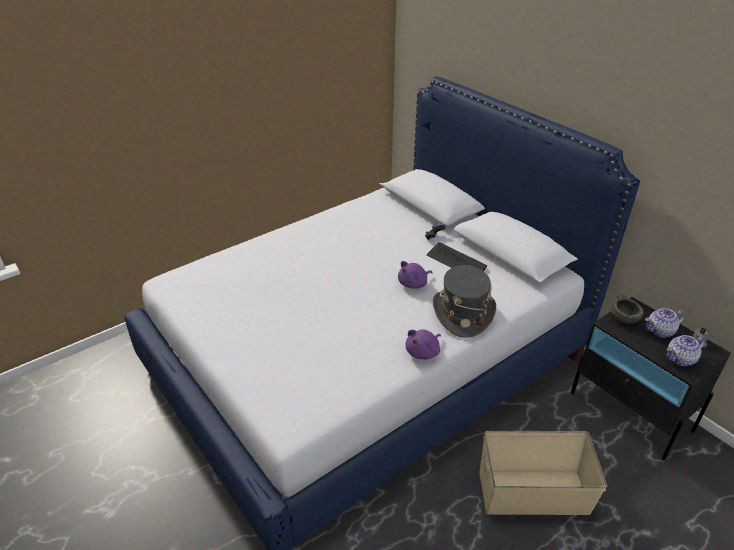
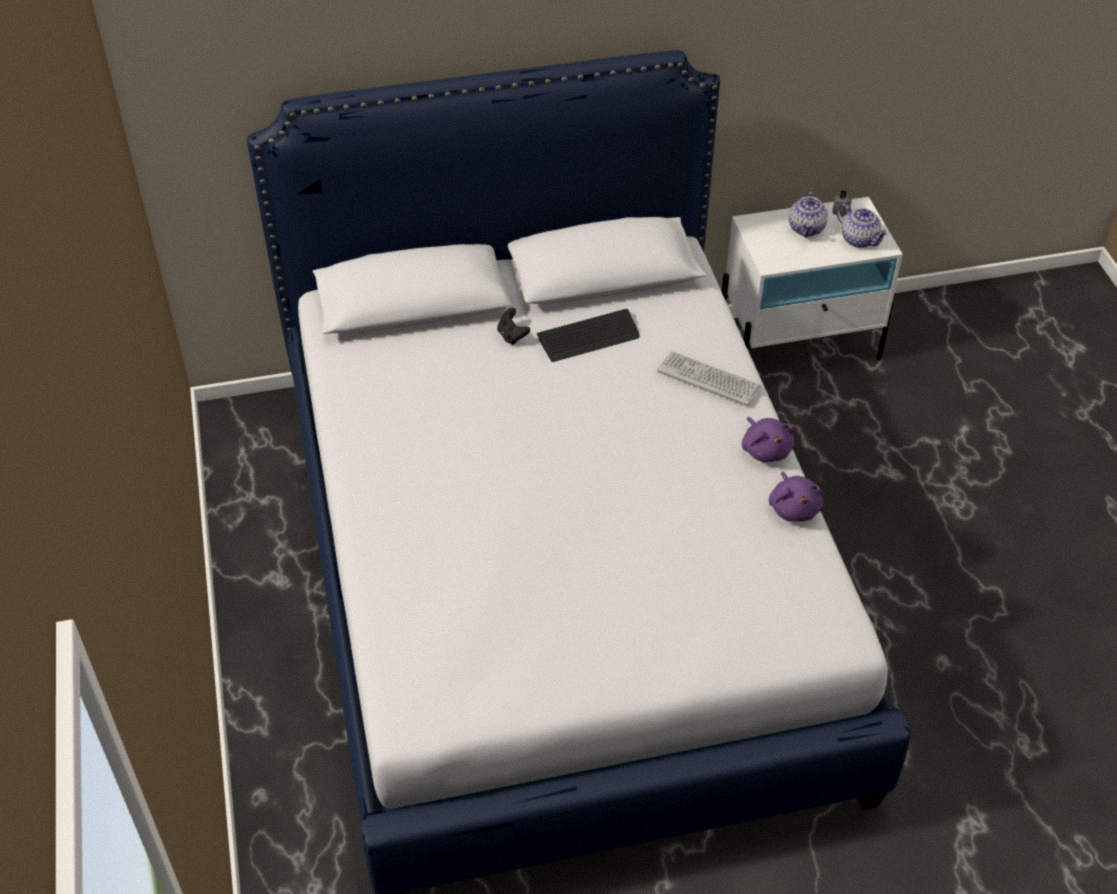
camera: 65 degrees left, 10 degrees up
(414, 284) = (613, 402): purple plush toy -> purple plush toy (794, 507)
(462, 313) = (709, 379): grey hat -> keyboard
(534, 493) = (875, 498): beige storage box -> none
(624, 318) = (768, 245): grey bowl -> none
(631, 412) = (799, 345): black nightstand -> white nightstand
(680, 359) = (860, 239): teapot -> teapot turned 45 degrees counterclockwise

